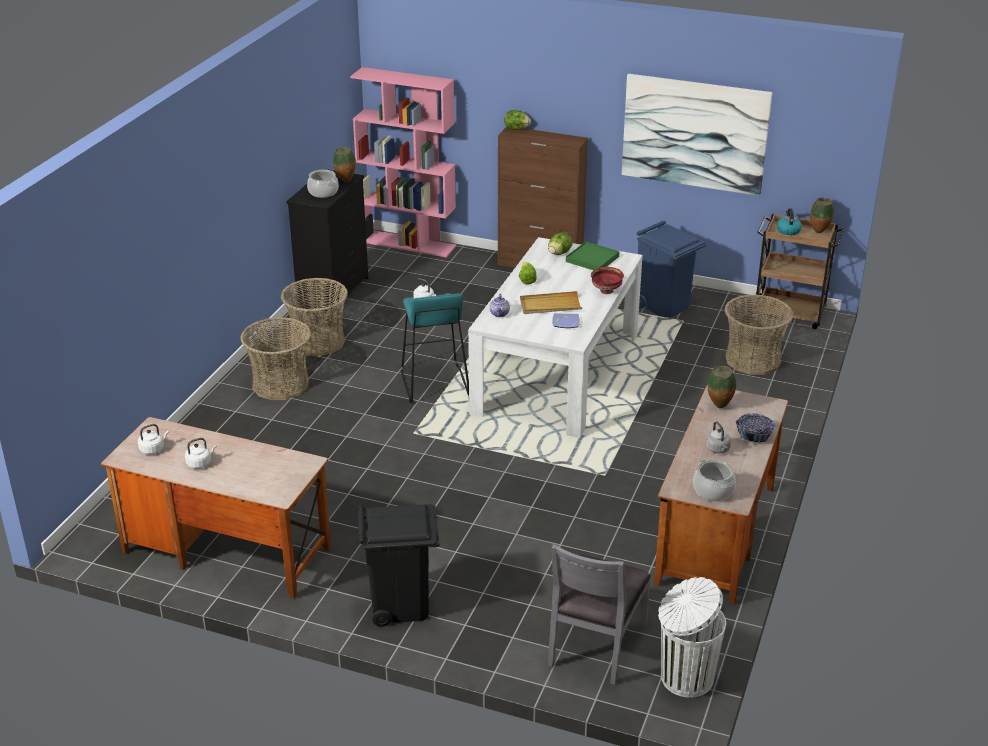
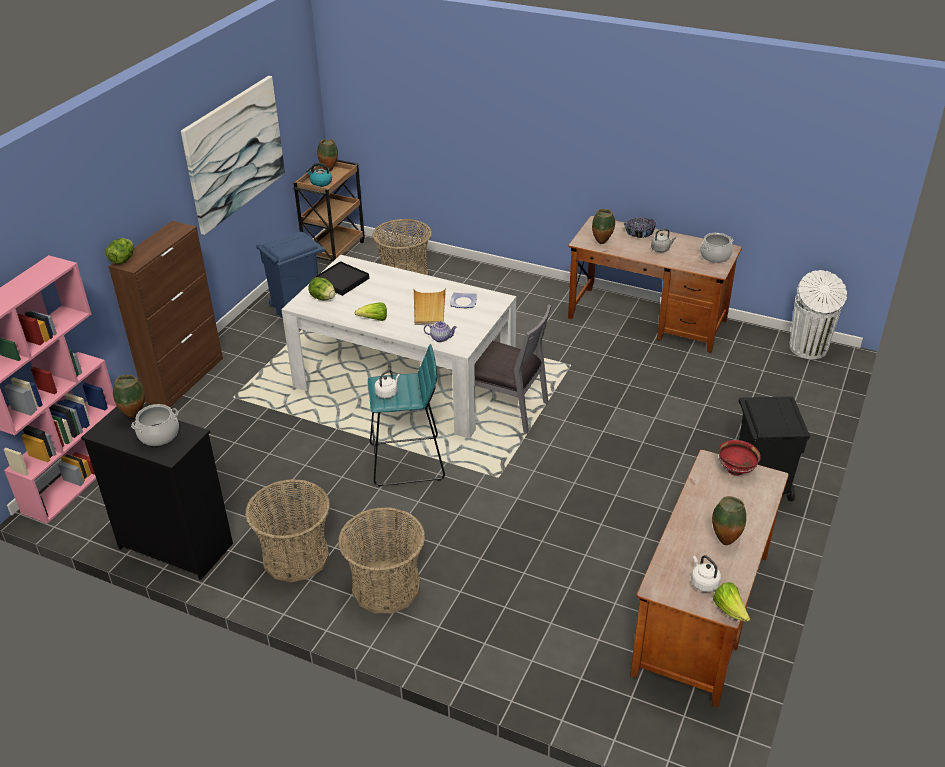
camera: 85 degrees left, 5 degrees up
(120, 460) = (730, 610): none -> lettuce
(200, 463) = (724, 540): white kettle -> vase
(592, 259) = (341, 280): green tray -> black tray
(595, 644) = (783, 385): grey chair -> grey chair (504, 408)
(606, 291) = (408, 277): red bowl -> red bowl (736, 470)

